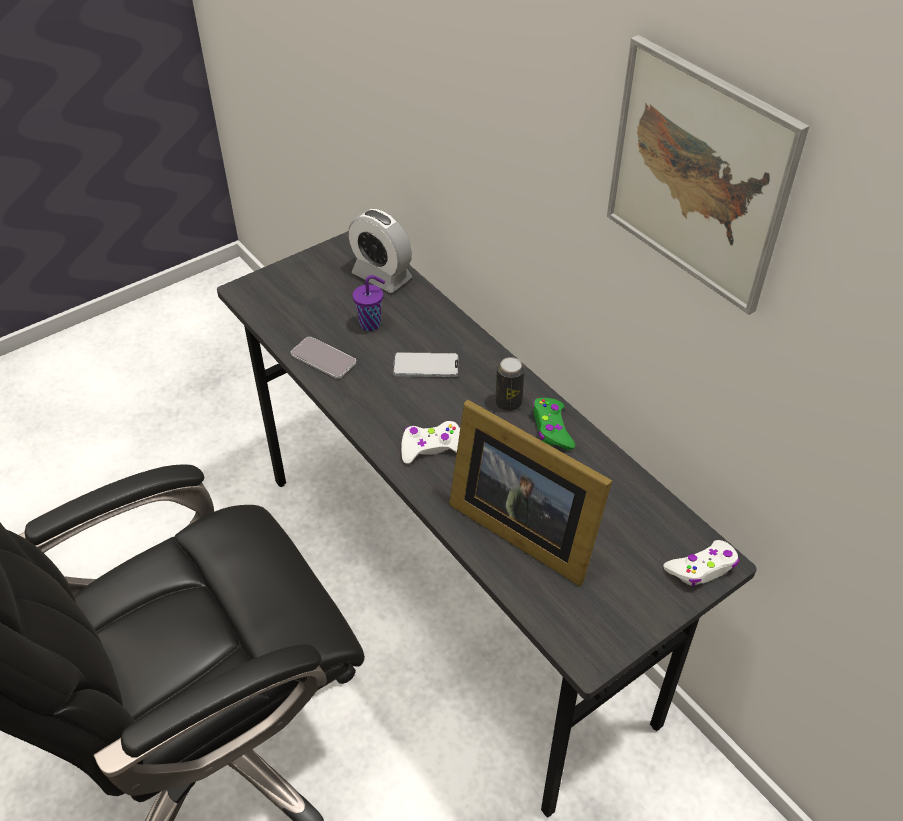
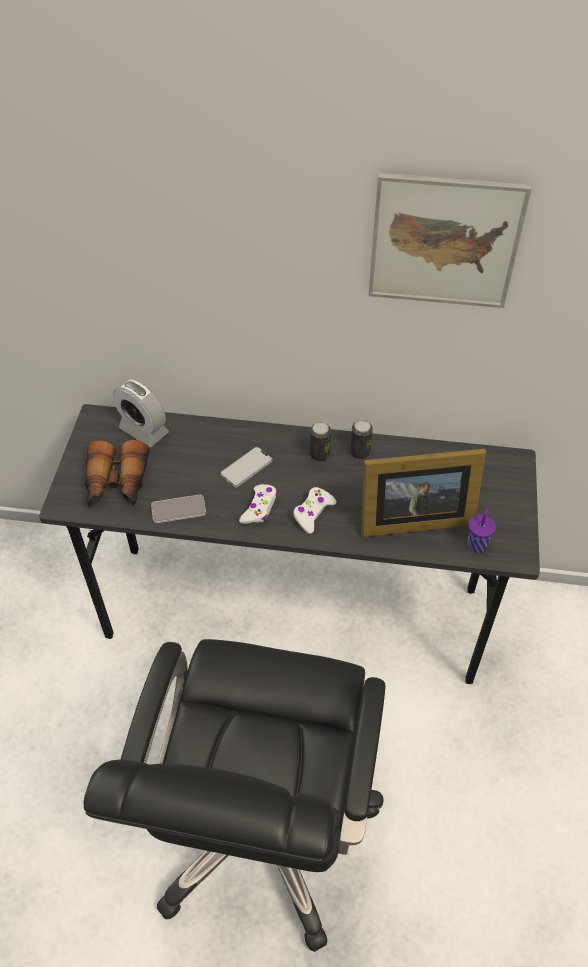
camera: 45 degrees left, 5 degrees up
(303, 304) = (117, 484): none -> binoculars
(371, 324) = (179, 466): purple cup -> purple cup (477, 544)
(381, 276) = (144, 430): alarm clock -> alarm clock turned 45 degrees clockwise
(551, 429) = (360, 452): green game controller -> can
(702, 568) = (513, 470): white game controller -> white game controller (259, 508)

